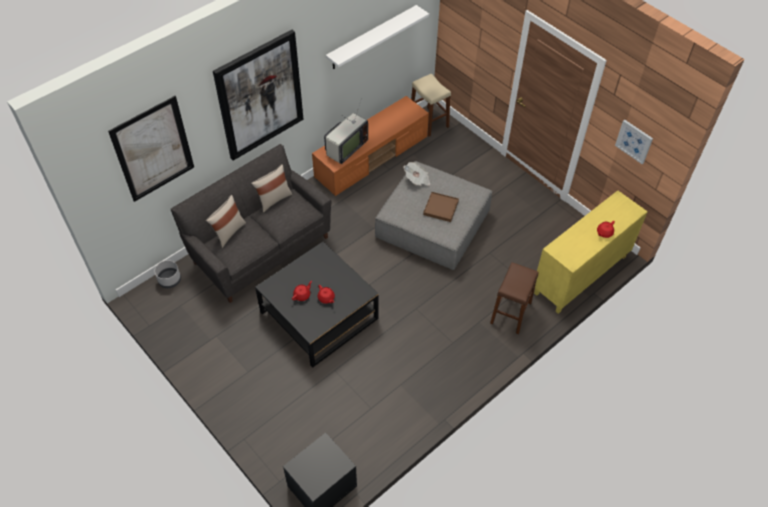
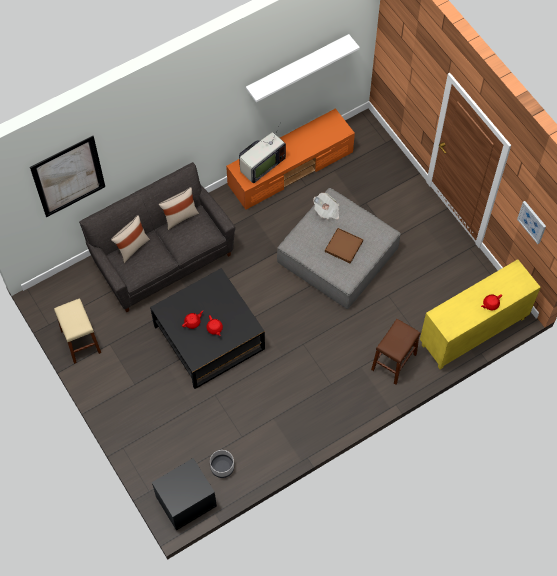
camera: 10 degrees right, 10 degrees up
(170, 280) = (72, 279): grey planter -> grey planter (222, 467)
(260, 95) = (175, 126): picture -> none
(429, 121) = (359, 133): beige stool -> beige stool (81, 341)

